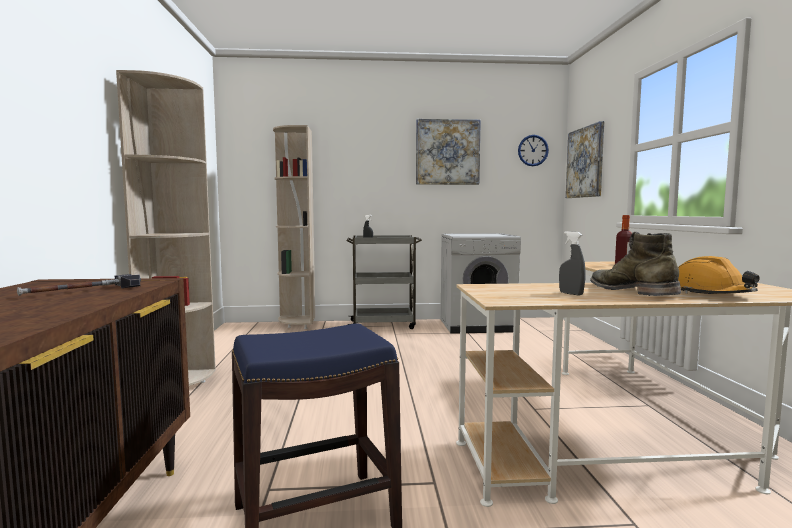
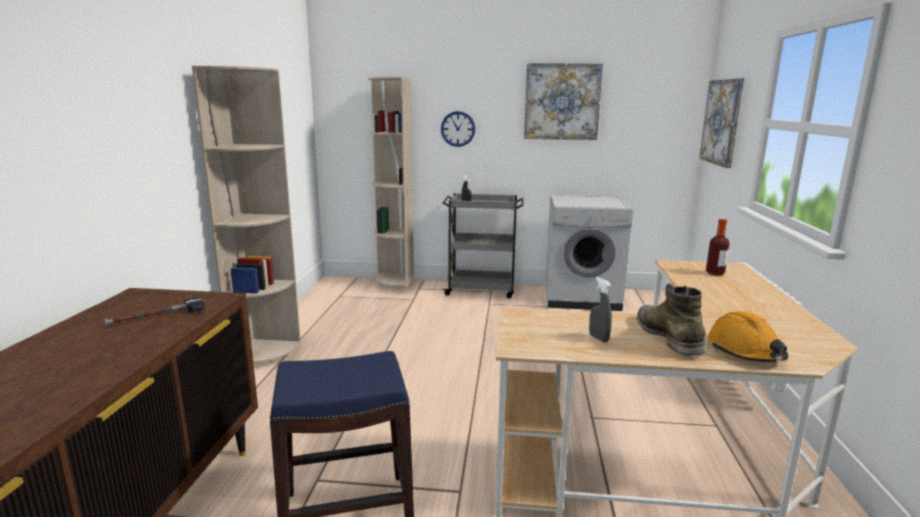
camera: 10 degrees right, 10 degrees up
(533, 150) = (665, 99): wall clock -> wall clock (458, 129)

